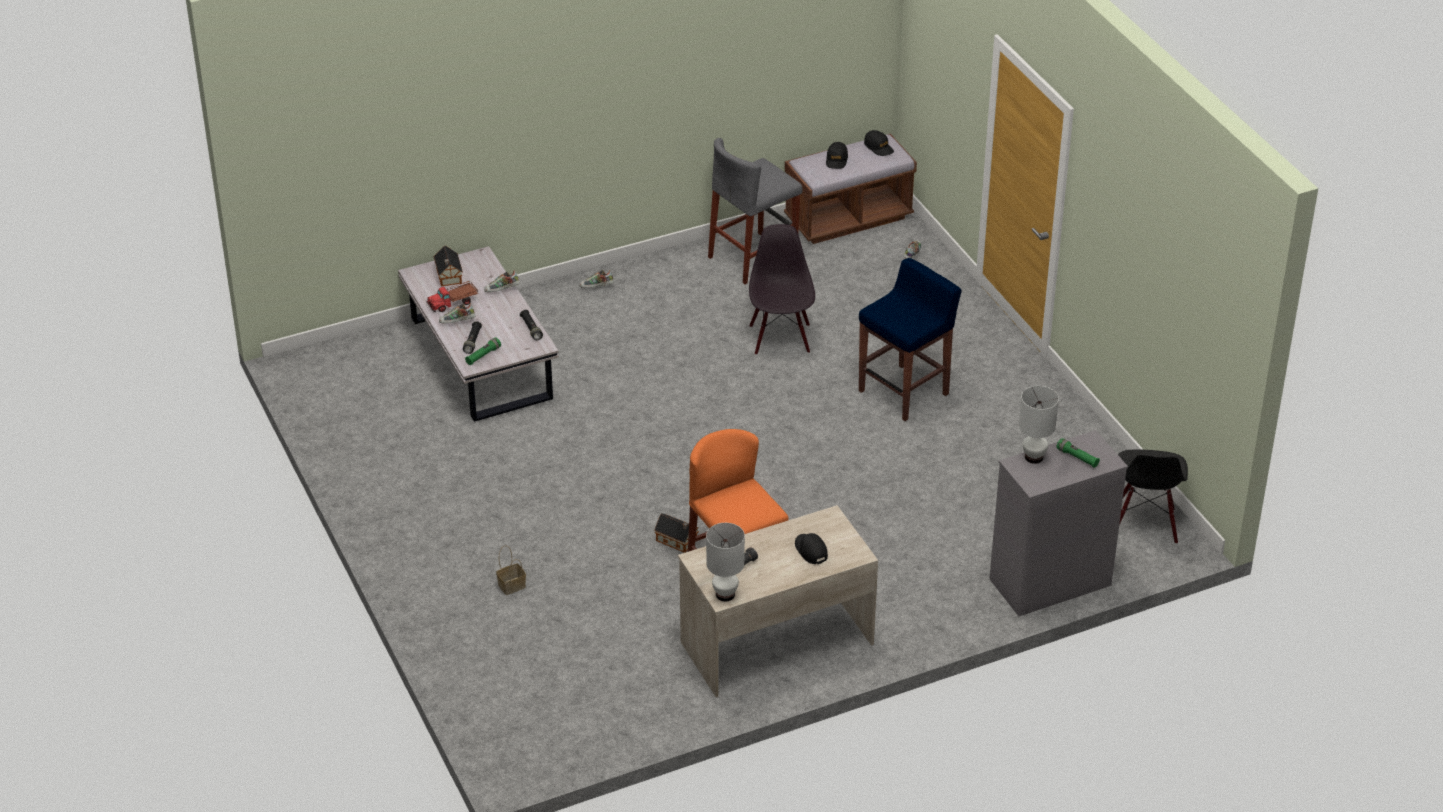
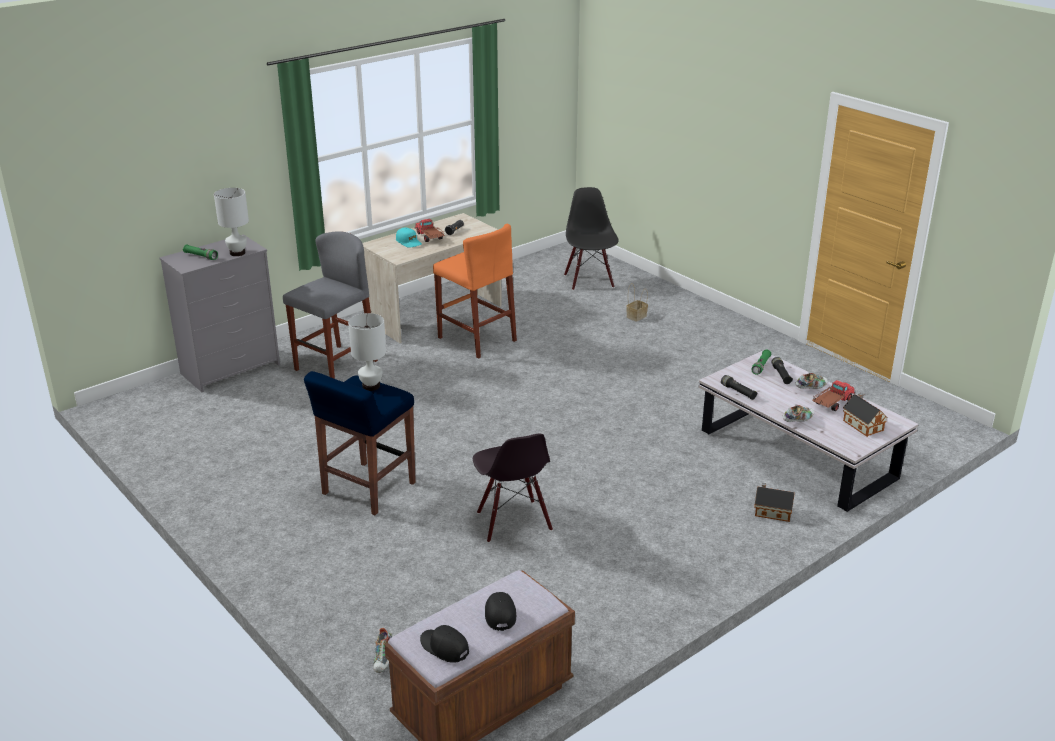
camera: 165 degrees right, 10 degrees down
(596, 287) = (743, 545): shoe -> none
(677, 541) = (532, 354): toy house -> toy house (771, 511)
(724, 595) = (460, 219): white table lamp -> white table lamp (371, 386)
(753, 258) = (586, 616): grey stool -> grey stool (336, 365)
(780, 557) = (429, 237): none -> toy truck
(810, 550) = (409, 242): black cap -> turquoise cap
(1144, 524) = (141, 416): black chair -> black chair (589, 281)

